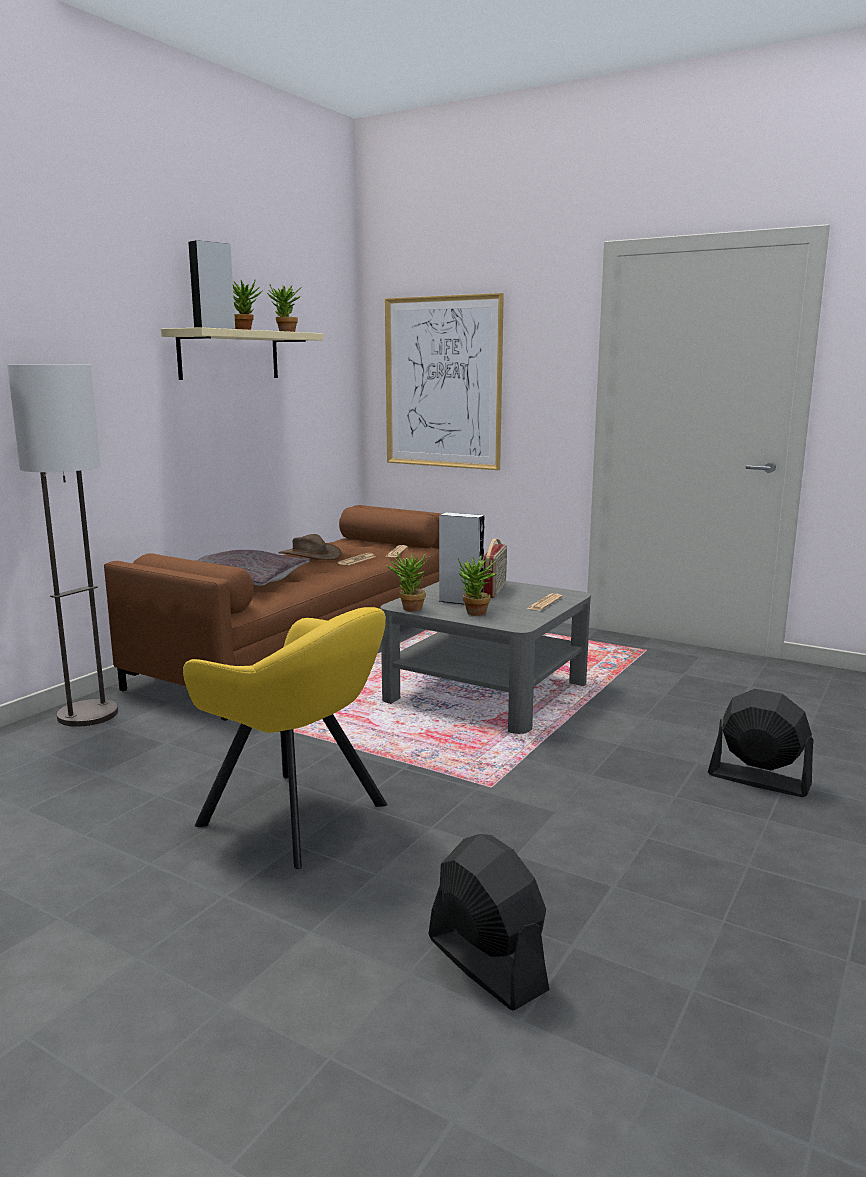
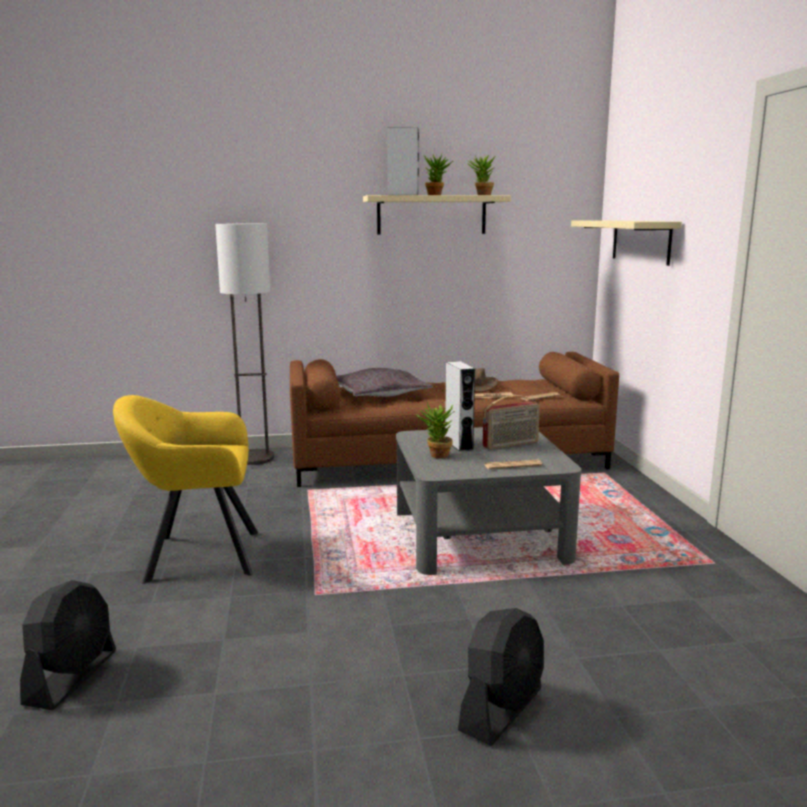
camera: 50 degrees right, 0 degrees up
(299, 818) = (196, 555): yellow armchair -> yellow armchair turned 90 degrees clockwise
(409, 609) = (408, 438): potted plant -> none
(443, 383) = (641, 241): picture -> beige shelf
(758, 779) = (502, 709): black fan -> black fan turned 45 degrees clockwise

